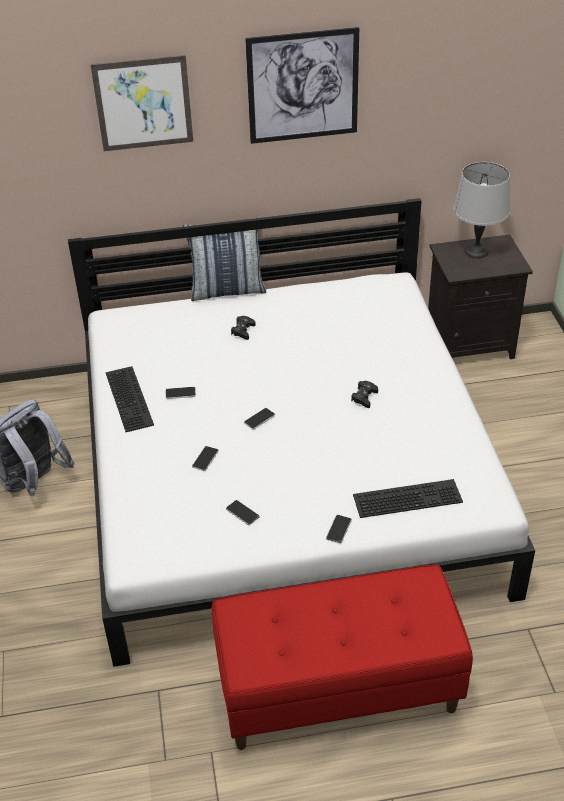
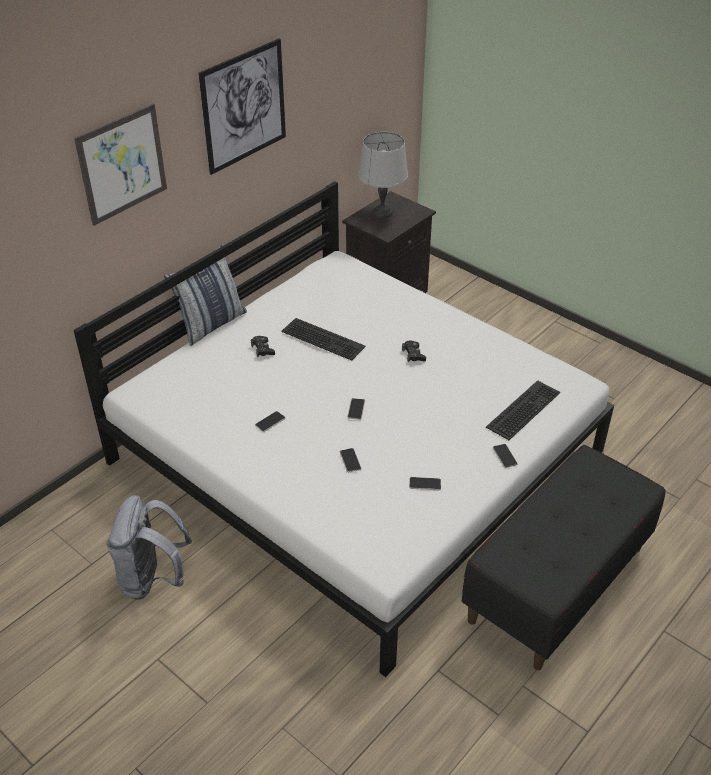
camera: 40 degrees left, 0 degrees up
(131, 398) = (233, 447): keyboard -> keyboard (324, 338)
(338, 688) = (556, 583): red bench -> black bench

